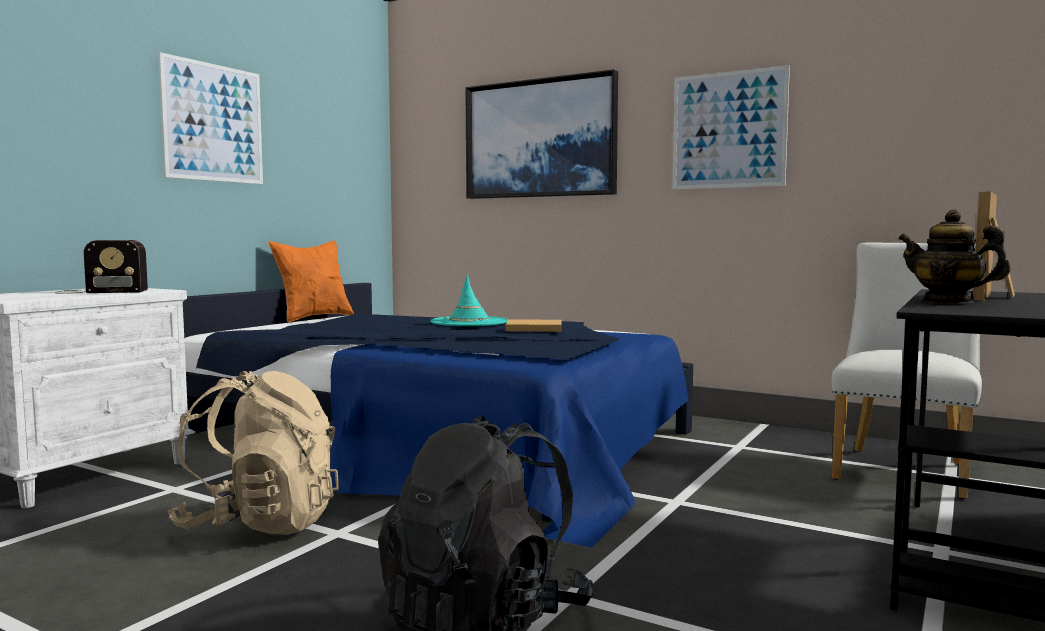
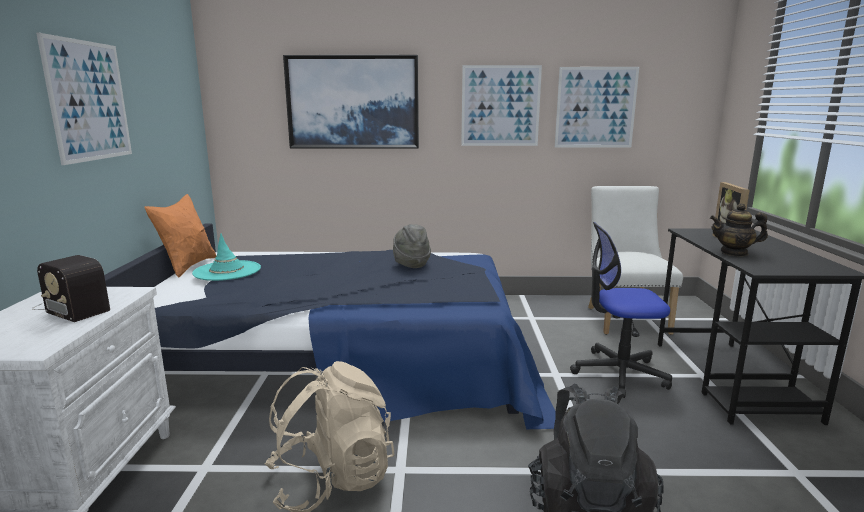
camera: 30 degrees left, 10 degrees up
(98, 291) = (72, 307): radio -> radio turned 75 degrees clockwise
(469, 322) = (348, 260): turquoise hat -> turquoise hat (227, 271)
(532, 328) = (411, 264): beige book -> grey hat
(782, 519) = (619, 373): none -> office chair
(881, 122) = (595, 107): none -> picture

